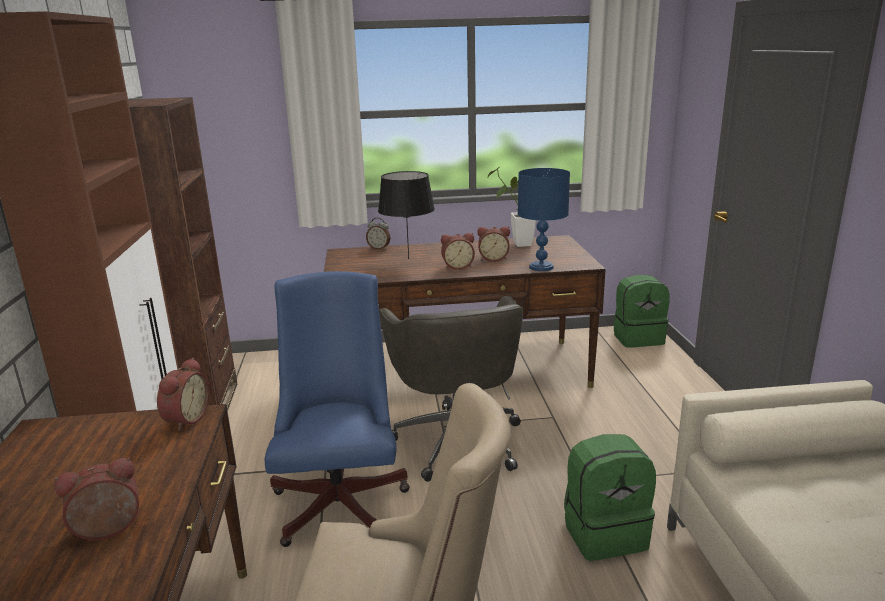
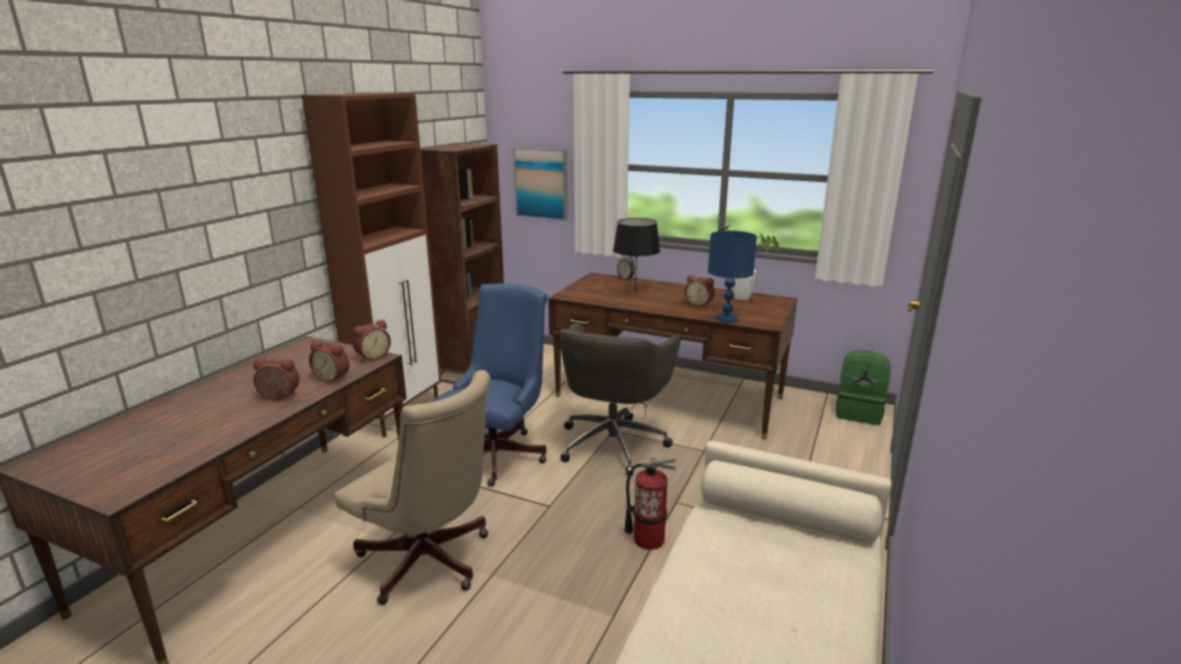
camera: 30 degrees right, 0 degrees up
(236, 148) = (541, 183): none -> picture
(457, 266) = (662, 304): alarm clock -> alarm clock (333, 378)
(604, 533) = (648, 539): green backpack -> fire extinguisher

